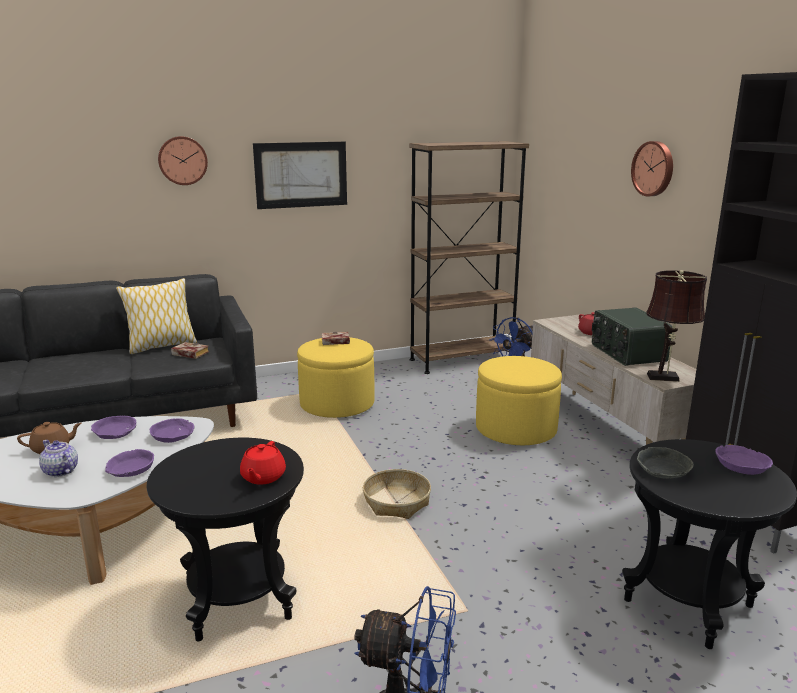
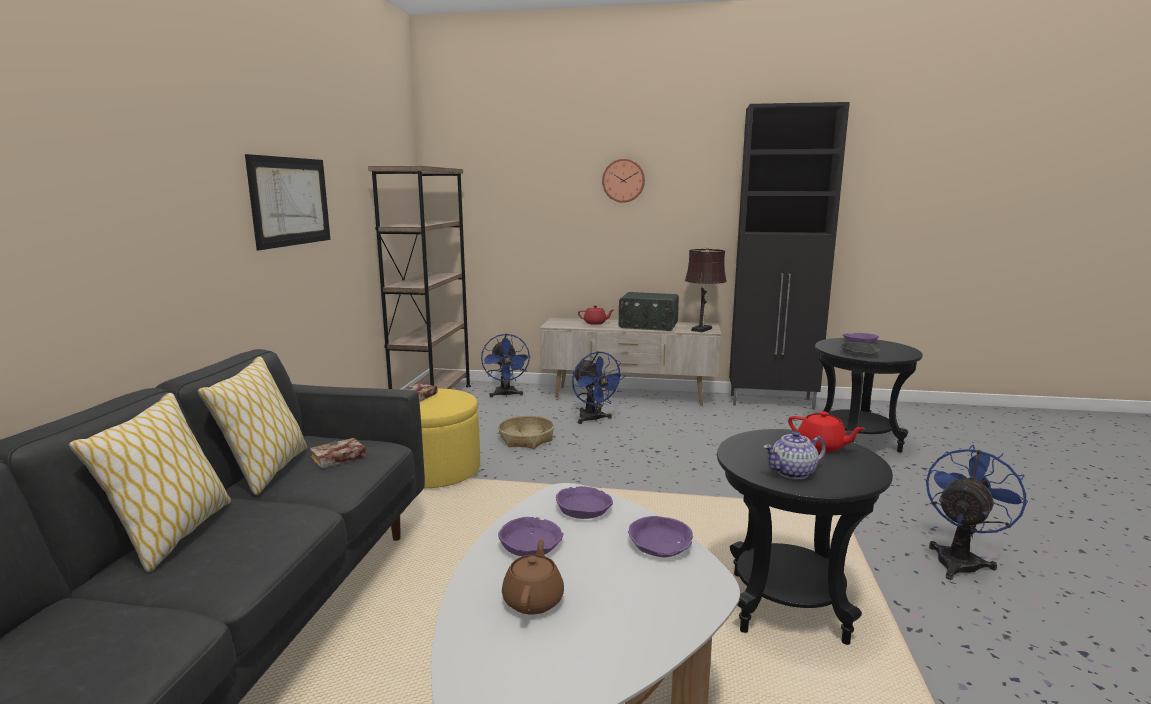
camera: 60 degrees left, 5 degrees down
(60, 471) = (623, 597): teapot -> teapot (793, 473)
(80, 355) = (173, 535): none -> pillow
(182, 160) = (171, 175): wall clock -> none
(396, 502) = (668, 492): basket -> basket (526, 439)
(516, 429) = (593, 419): yellow ottoman -> blue fan

